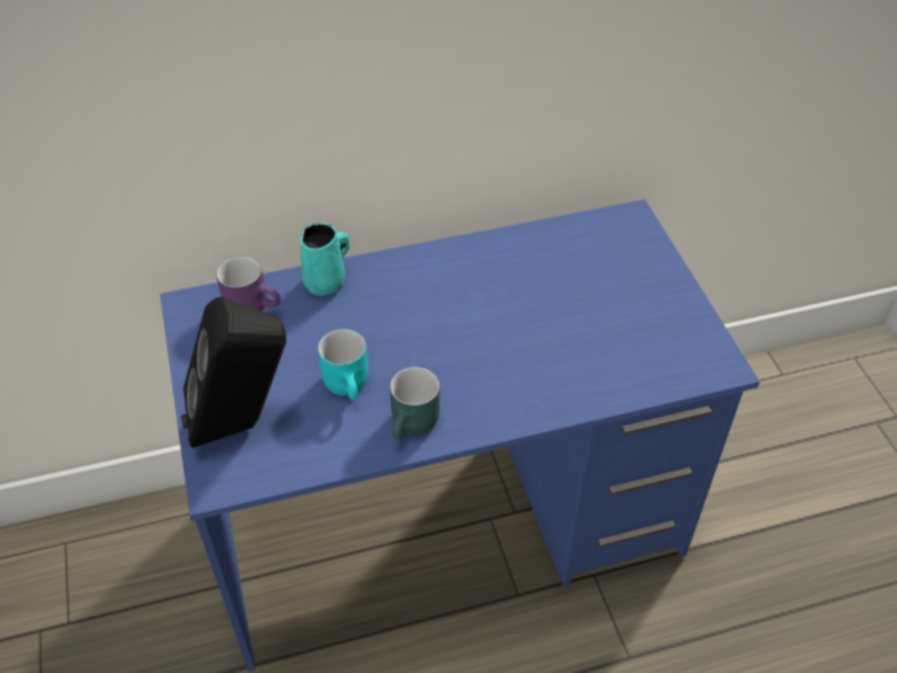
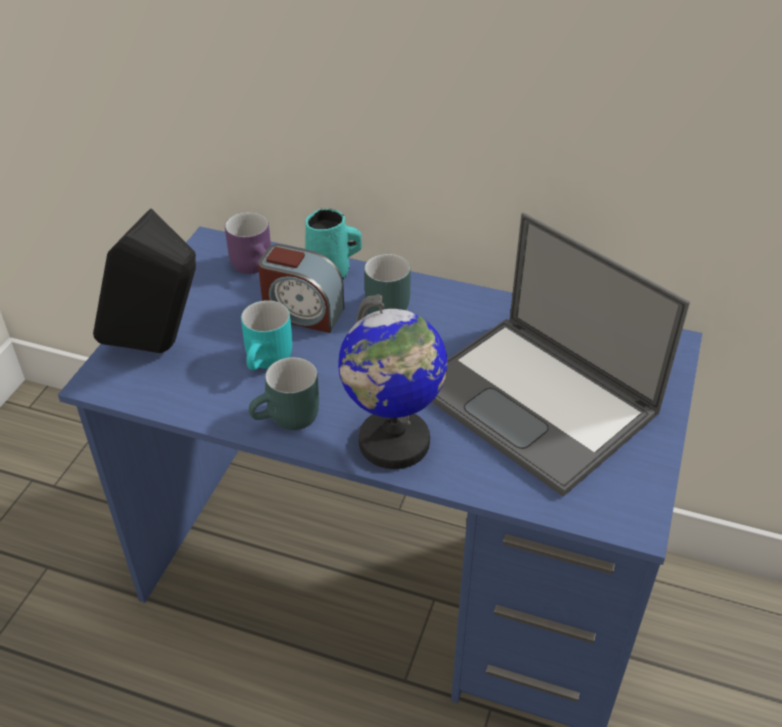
camera: 35 degrees right, 5 degrees down
(336, 329) = (302, 313): none -> alarm clock
(397, 284) = (387, 301): none -> turquoise mug
(512, 399) = (393, 442): none -> globe
(584, 311) = (538, 402): none -> laptop

